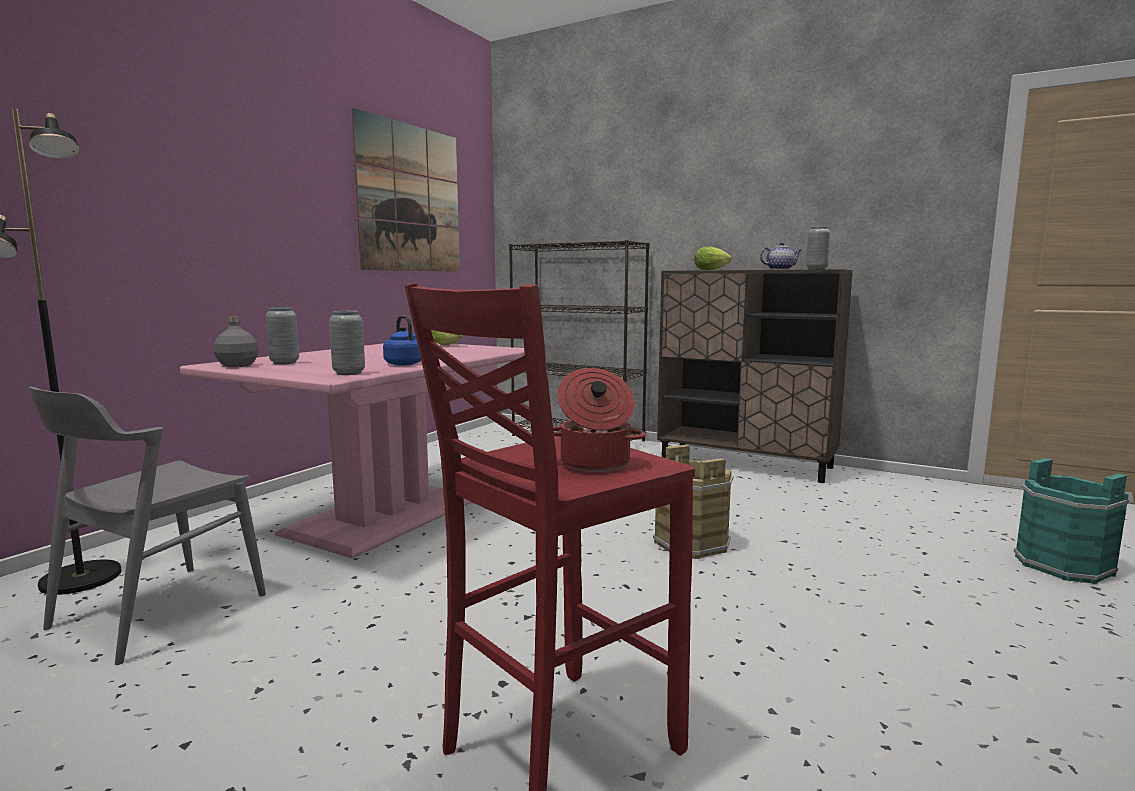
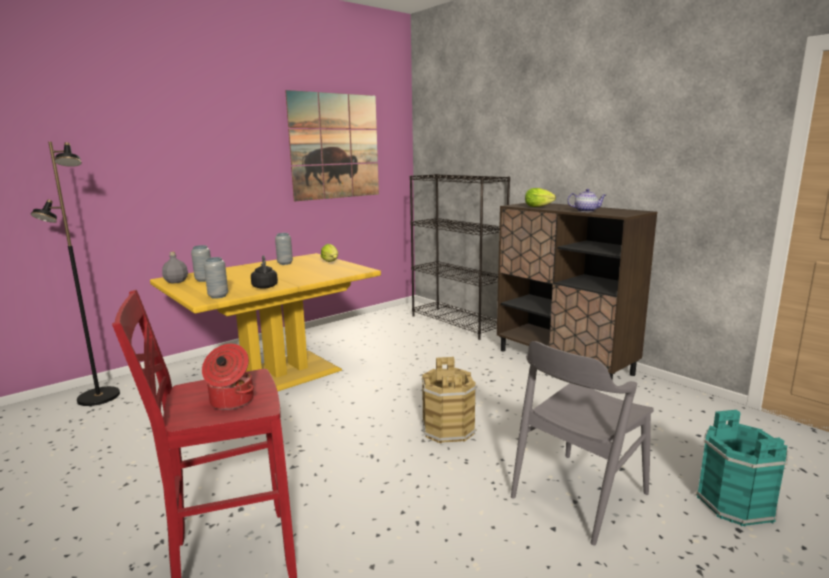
camera: 20 degrees right, 5 degrees up
(159, 611) = (117, 425): grey chair -> grey chair (578, 495)
(386, 516) = (277, 376): pink dining table -> yellow dining table
(403, 364) = (265, 286): blue kettle -> black kettle
(816, 269) = (616, 212): grey vase -> grey vase (285, 263)

